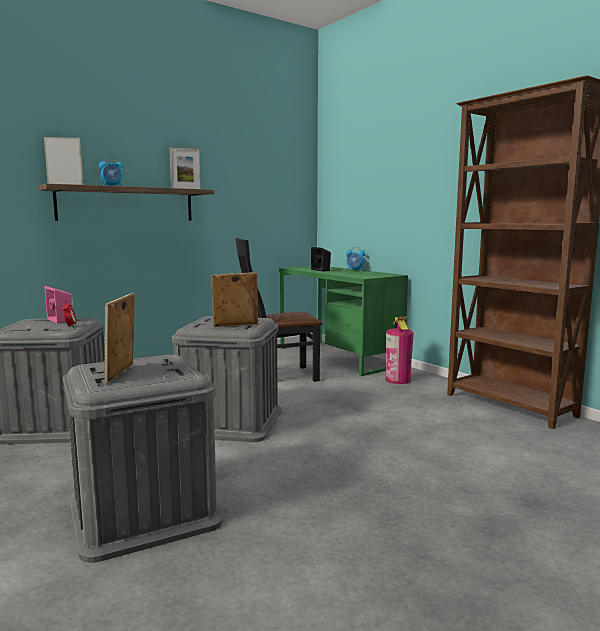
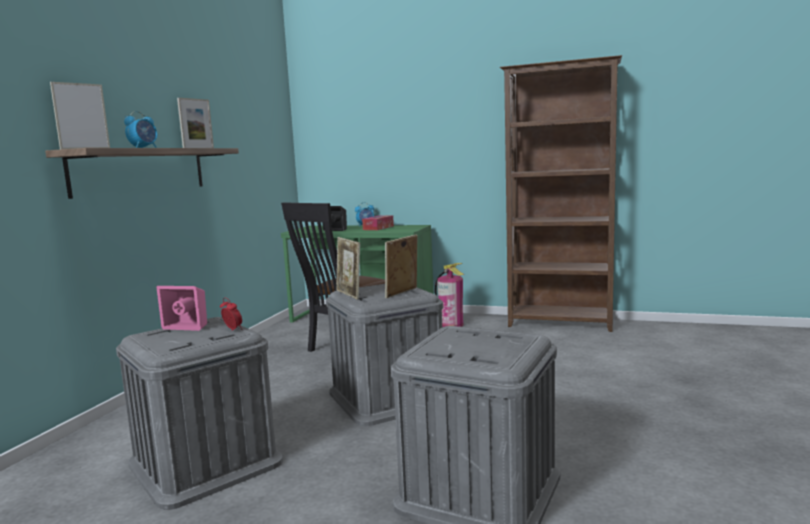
camera: 35 degrees left, 0 degrees up
(122, 374) = (478, 350): picture frame -> picture frame (349, 294)
(355, 272) = (378, 228): none -> tissue box

